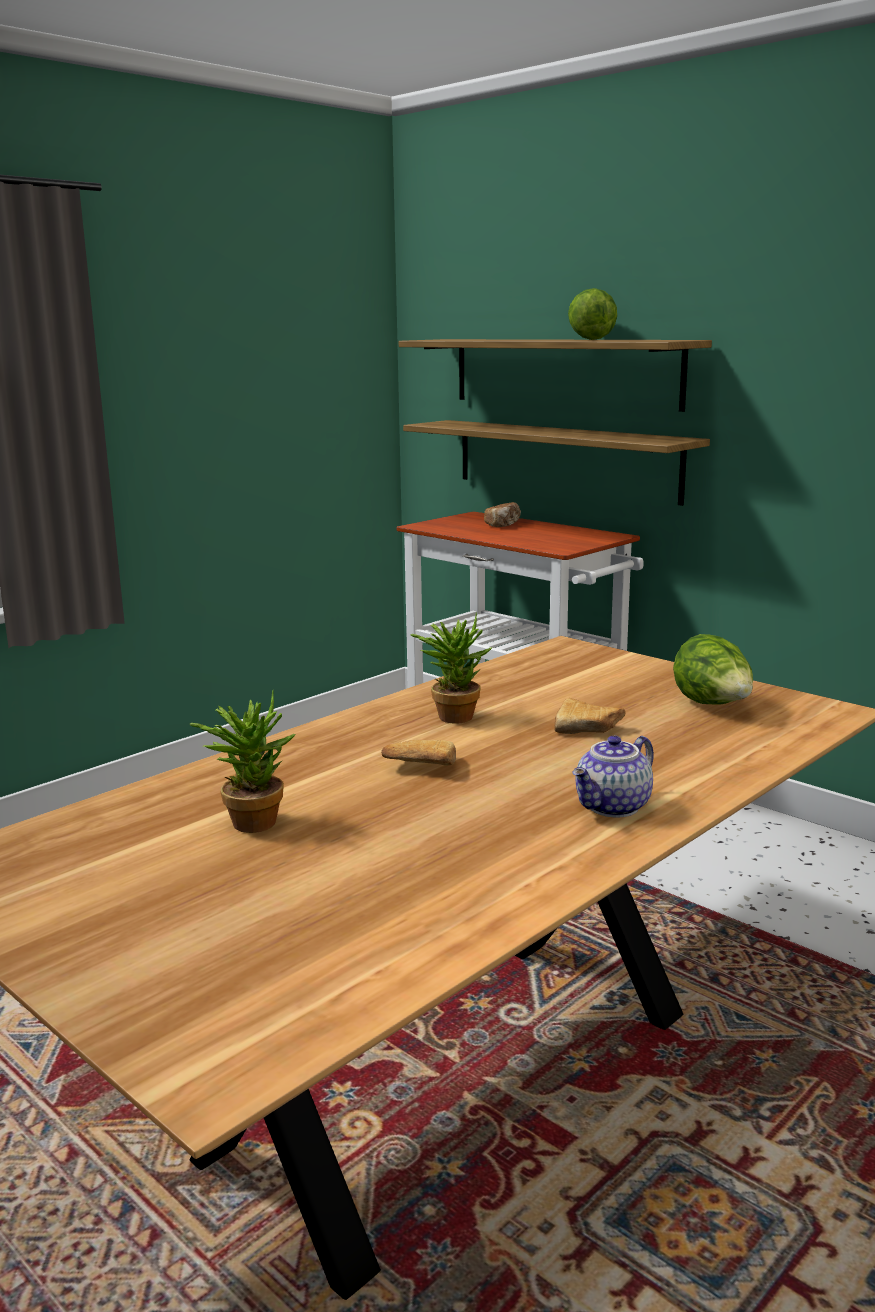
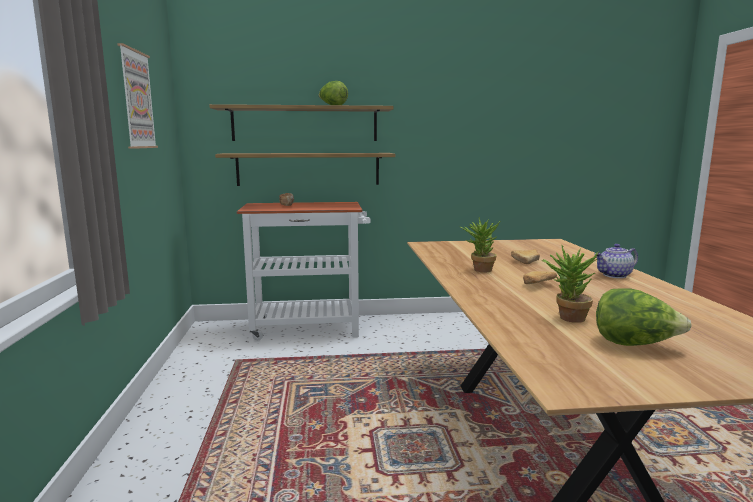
camera: 50 degrees left, 5 degrees down
(247, 348) = (137, 100): none -> picture
(614, 807) = (614, 275): teapot -> teapot turned 75 degrees clockwise
(713, 705) = (527, 247): lettuce -> lettuce (634, 344)

